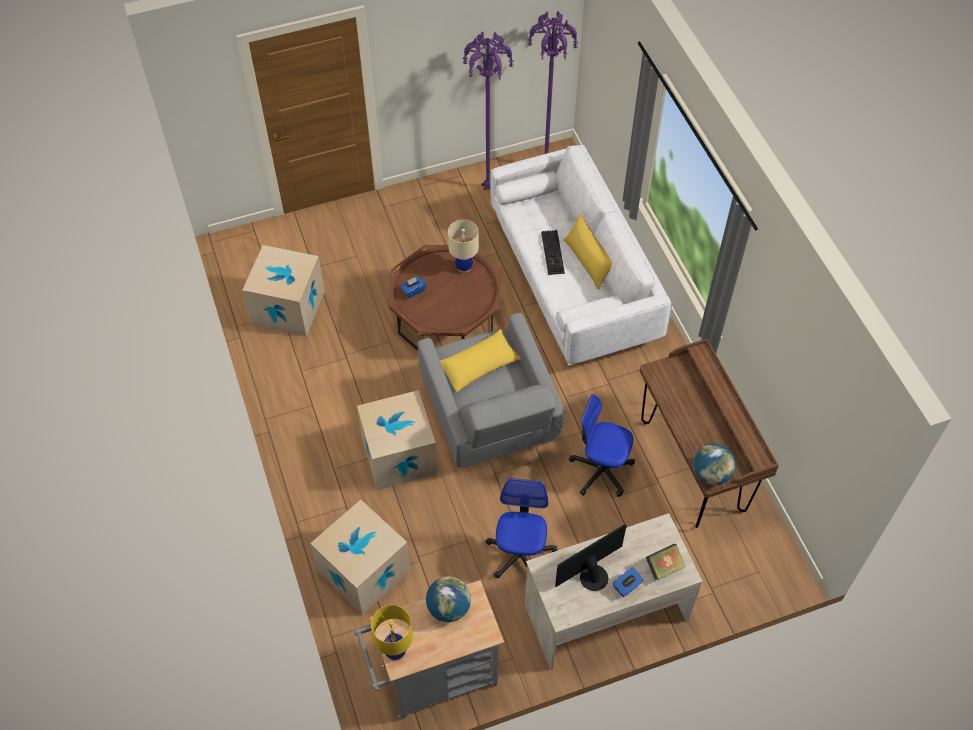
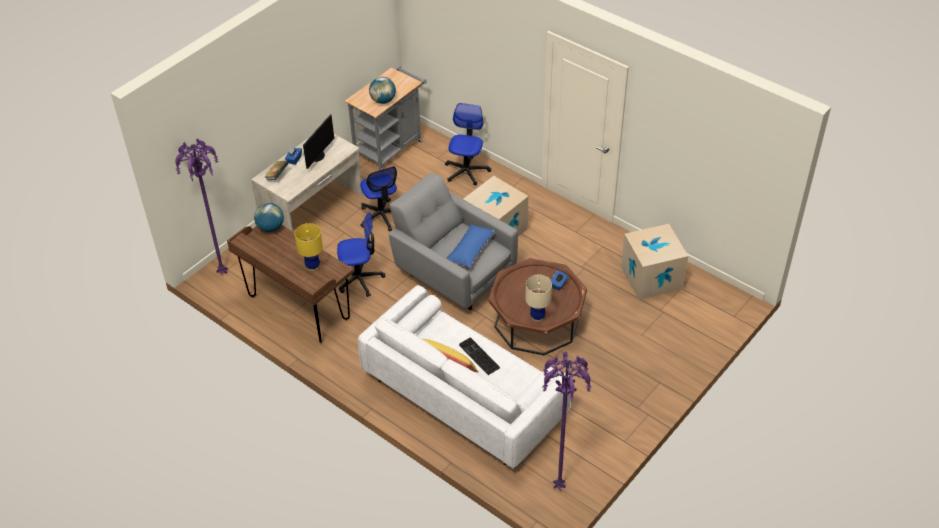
camera: 150 degrees right, 10 degrees down
(364, 571) = (466, 171): cardboard box -> office chair
(395, 651) = (397, 76): yellow table lamp -> yellow table lamp (312, 266)
(479, 365) = (470, 250): yellow pillow -> blue pillow
(487, 187) = (593, 441): purple floor lamp -> purple floor lamp (223, 273)

